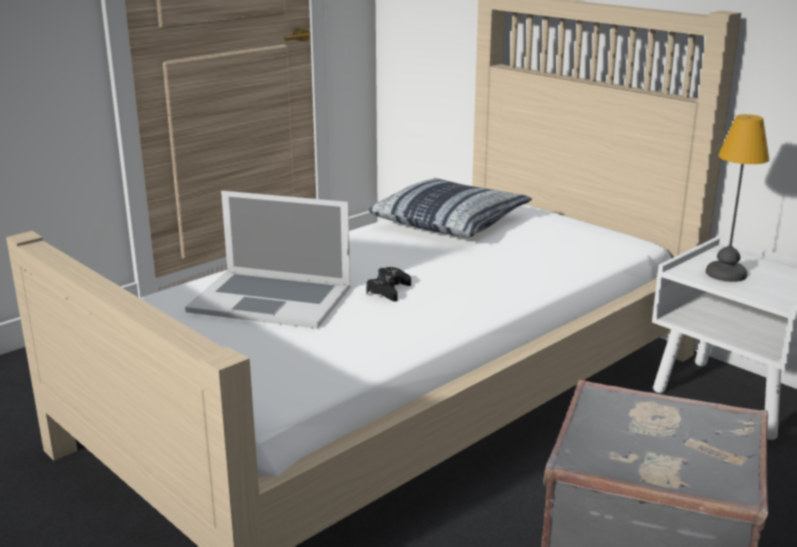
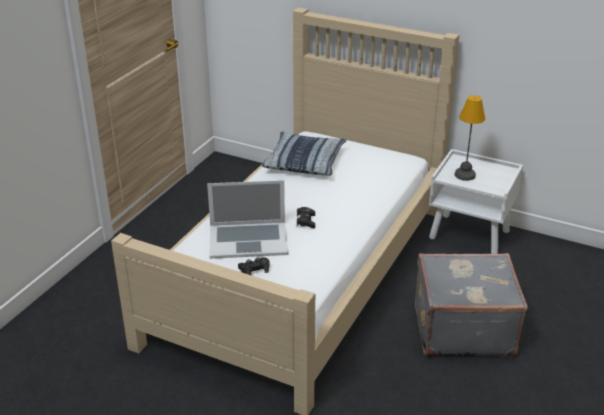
camera: 20 degrees left, 10 degrees up
(242, 338) = (254, 269): none -> black game controller

